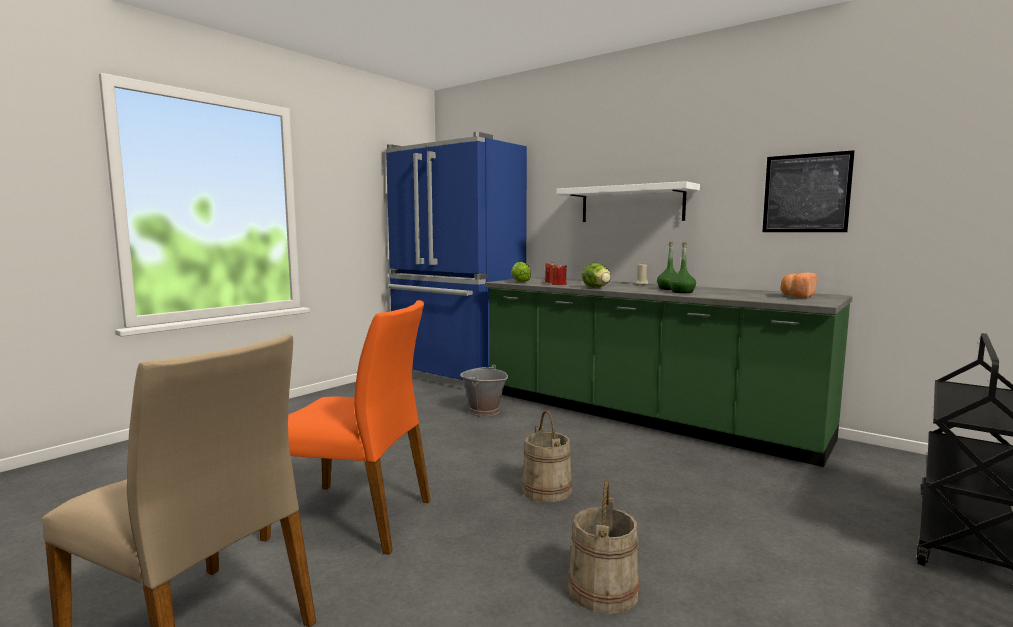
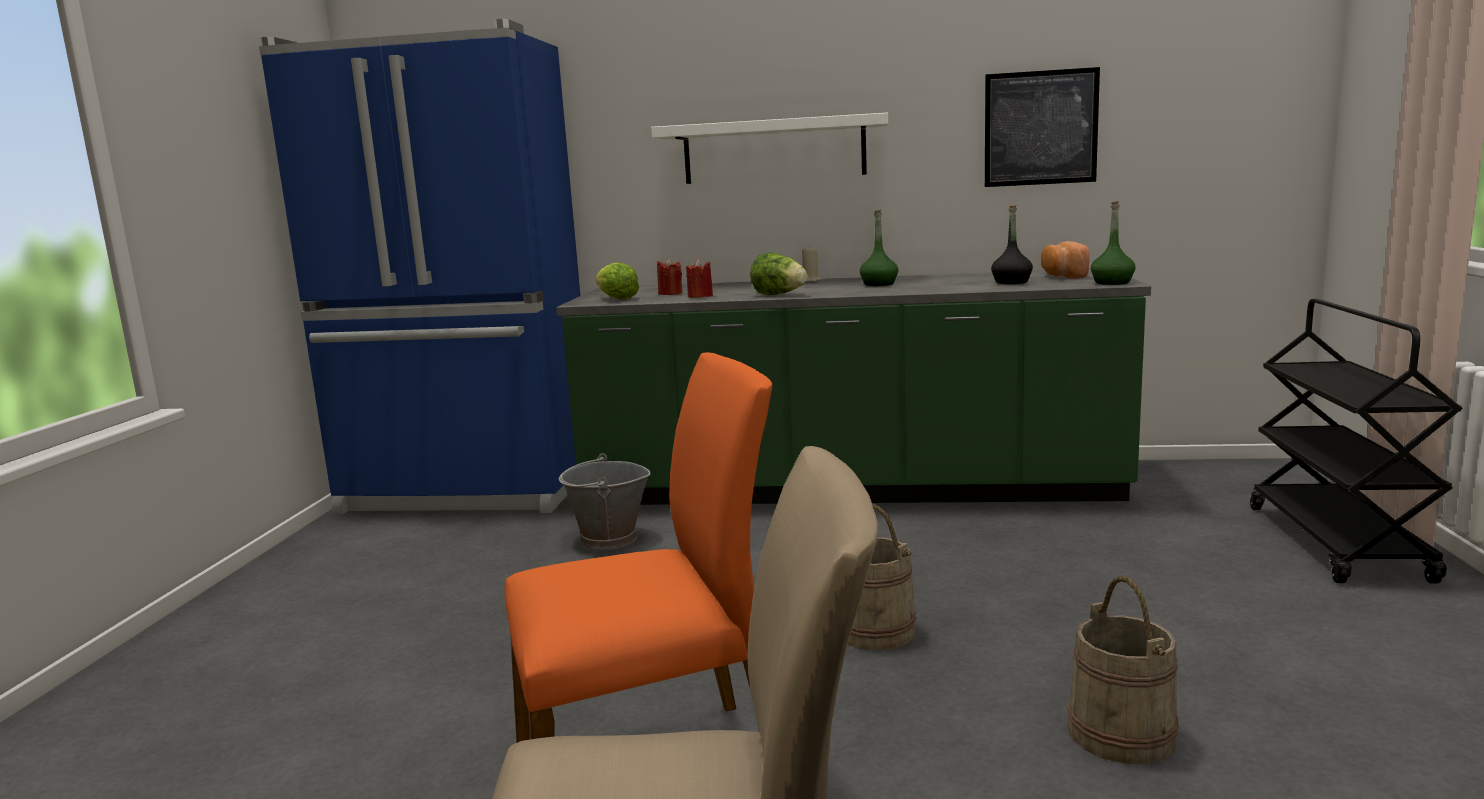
camera: 30 degrees left, 5 degrees up
(682, 292) = (915, 287): green bottle -> green bottle (1112, 283)
(749, 296) = (1011, 282): none -> black bottle

